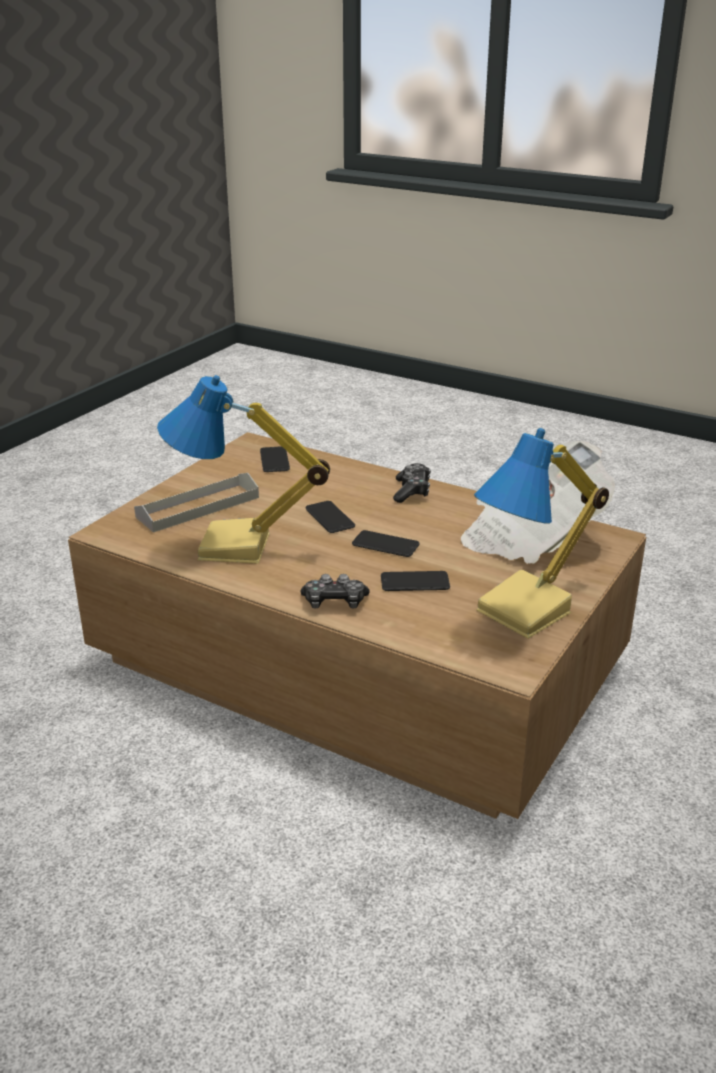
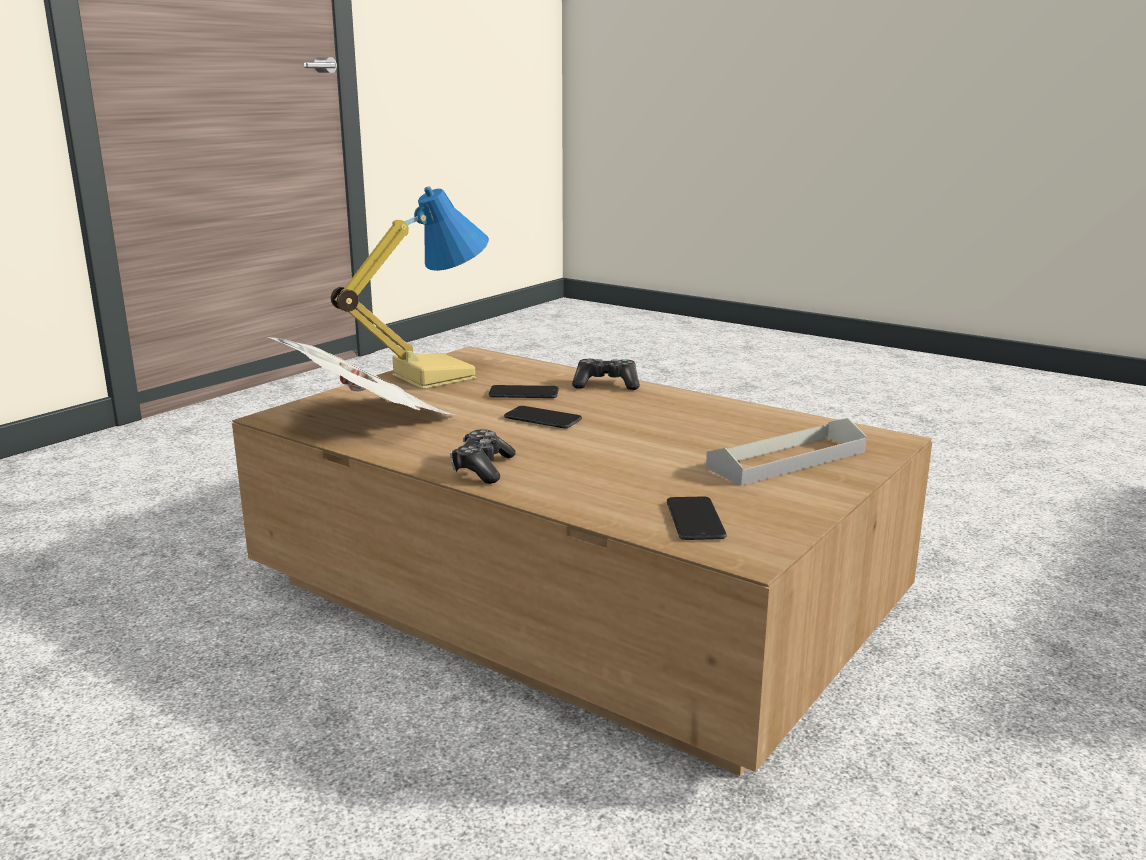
camera: 175 degrees left, 10 degrees down
(235, 548) = (718, 421): table lamp -> none
(330, 518) = (605, 443): phone -> none

